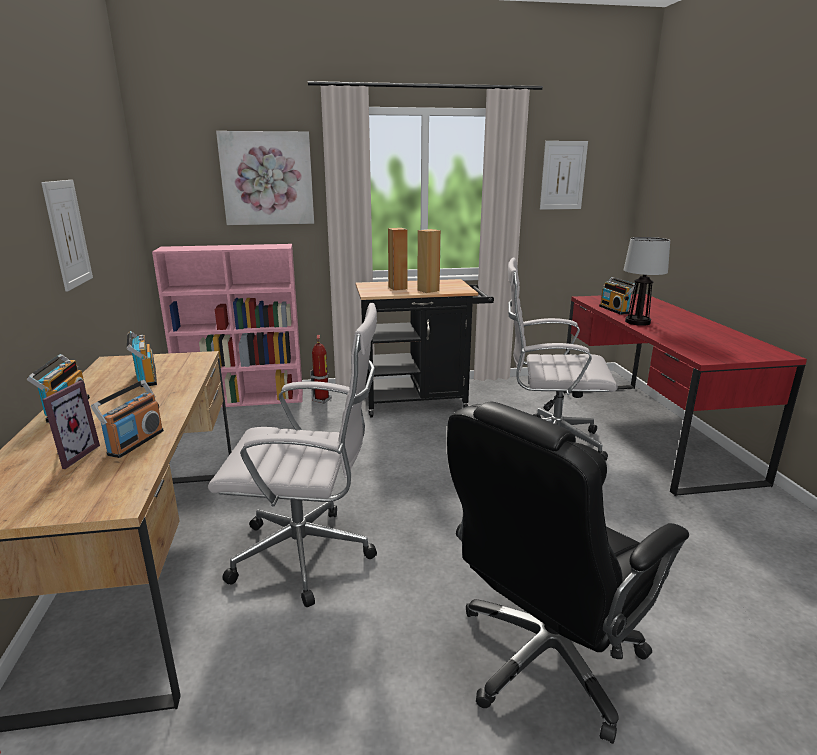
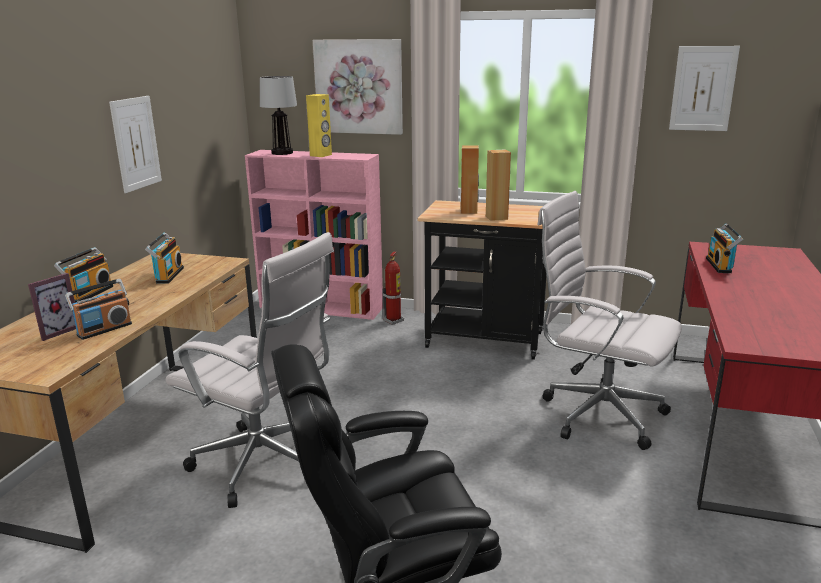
camera: 25 degrees right, 0 degrees up
(237, 247) = (321, 155): none -> yellow speaker
(637, 322) = (725, 285): table lamp -> table lamp (282, 153)

